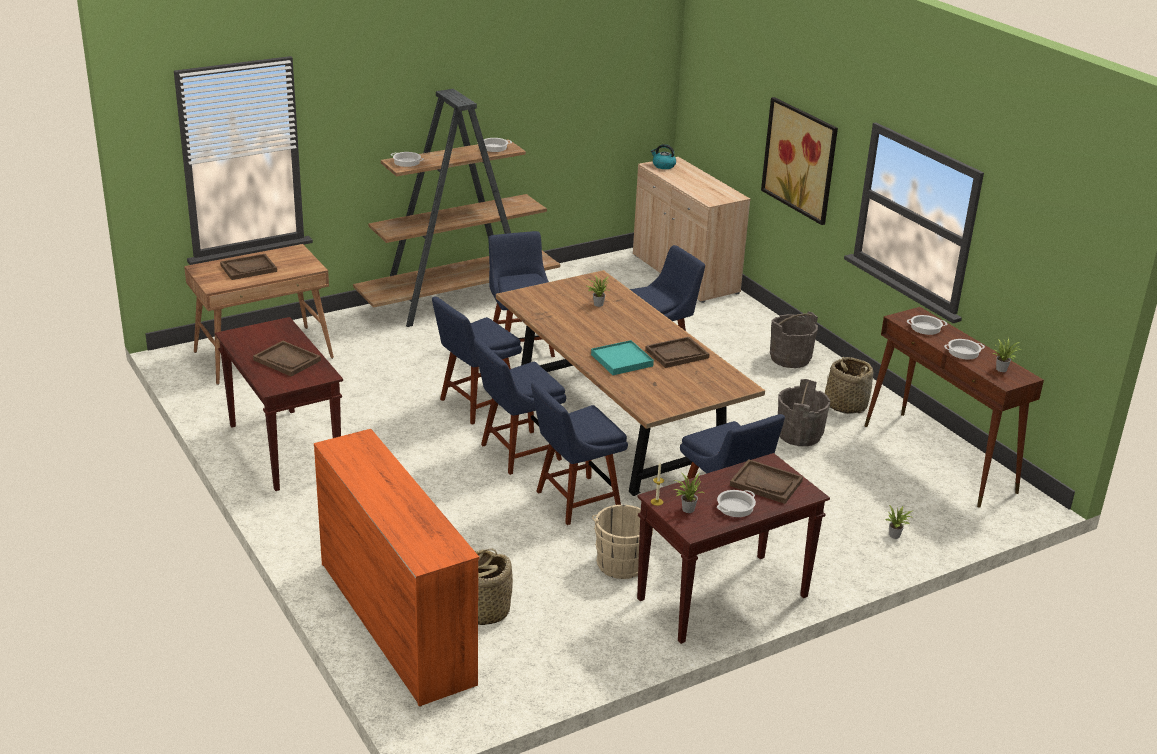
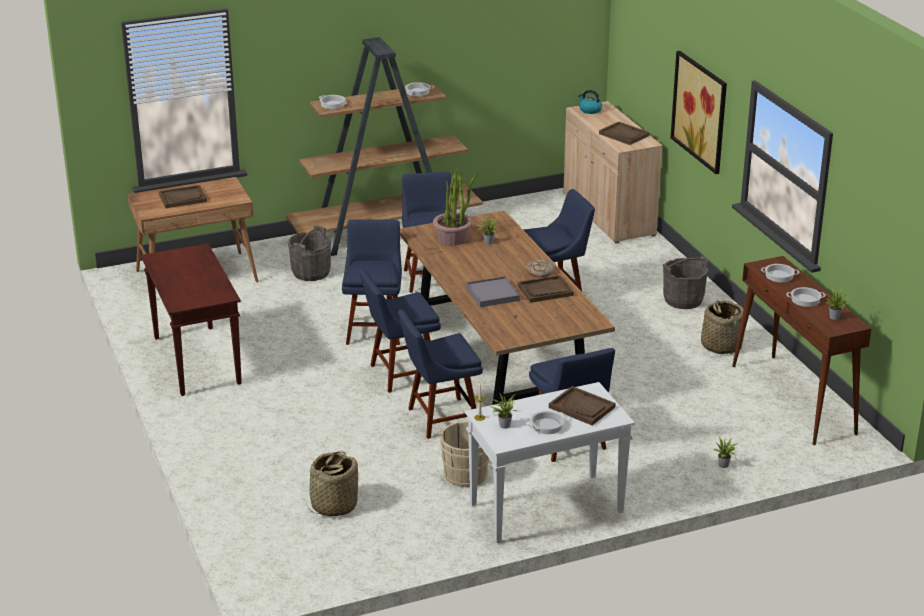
camera: 10 degrees right, 0 degrees up
(287, 360) = (196, 282): brown tray -> brown tray (624, 135)
(396, 621) = (258, 508): orange dresser -> none
(475, 405) = (374, 329): blue chair -> blue chair turned 120 degrees clockwise
(558, 301) = (453, 237): none -> potted plant
(622, 360) = (493, 294): turquoise tray -> grey tray
(664, 334) = (539, 272): none -> bread
(722, 599) = (545, 509): brown console table -> white console table
(799, 435) = (667, 371): grey bucket -> grey bucket (311, 272)

